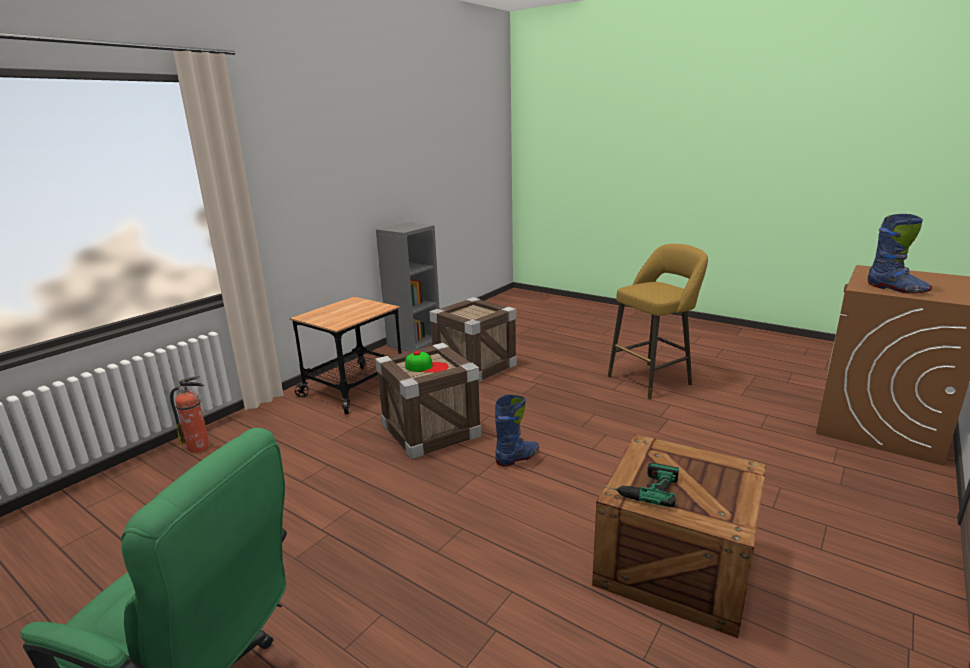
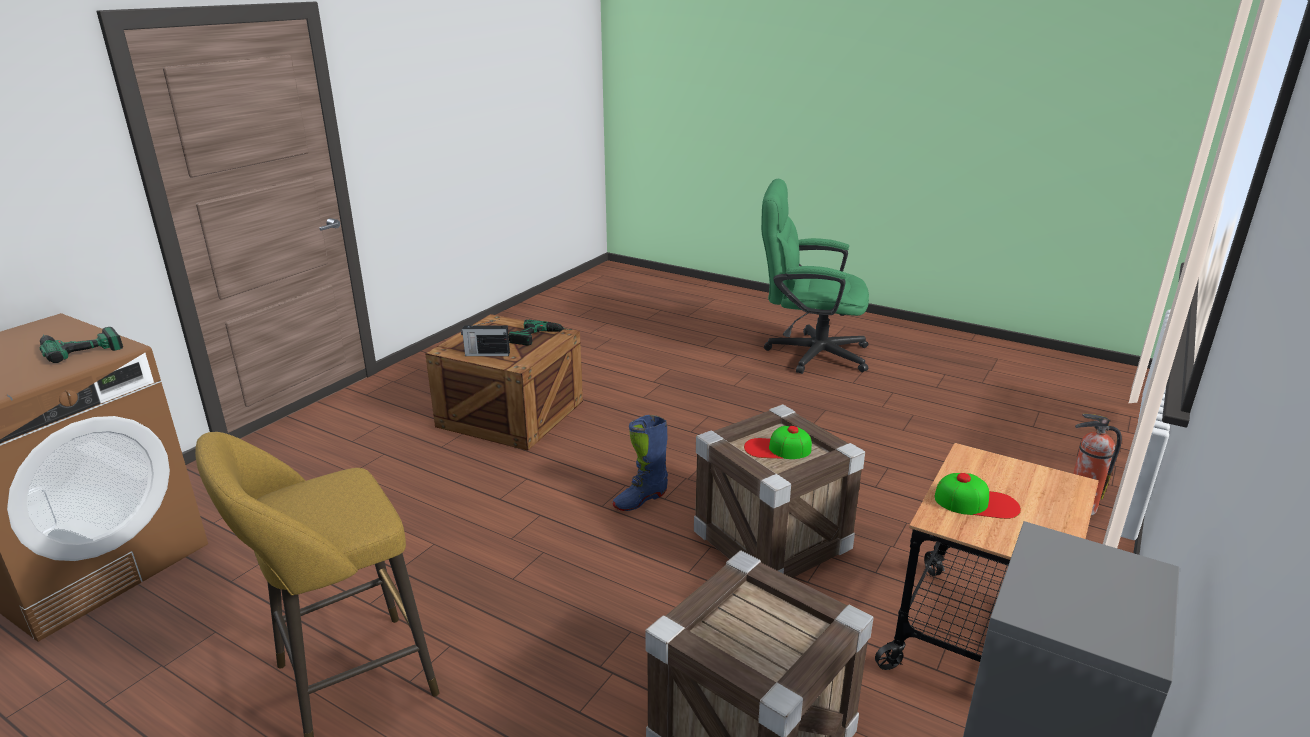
camera: 175 degrees right, 5 degrees up
(360, 311) = (977, 502): none -> cap
(691, 460) = (486, 354): none -> radio
(896, 289) = (79, 346): blue boot -> power drill

